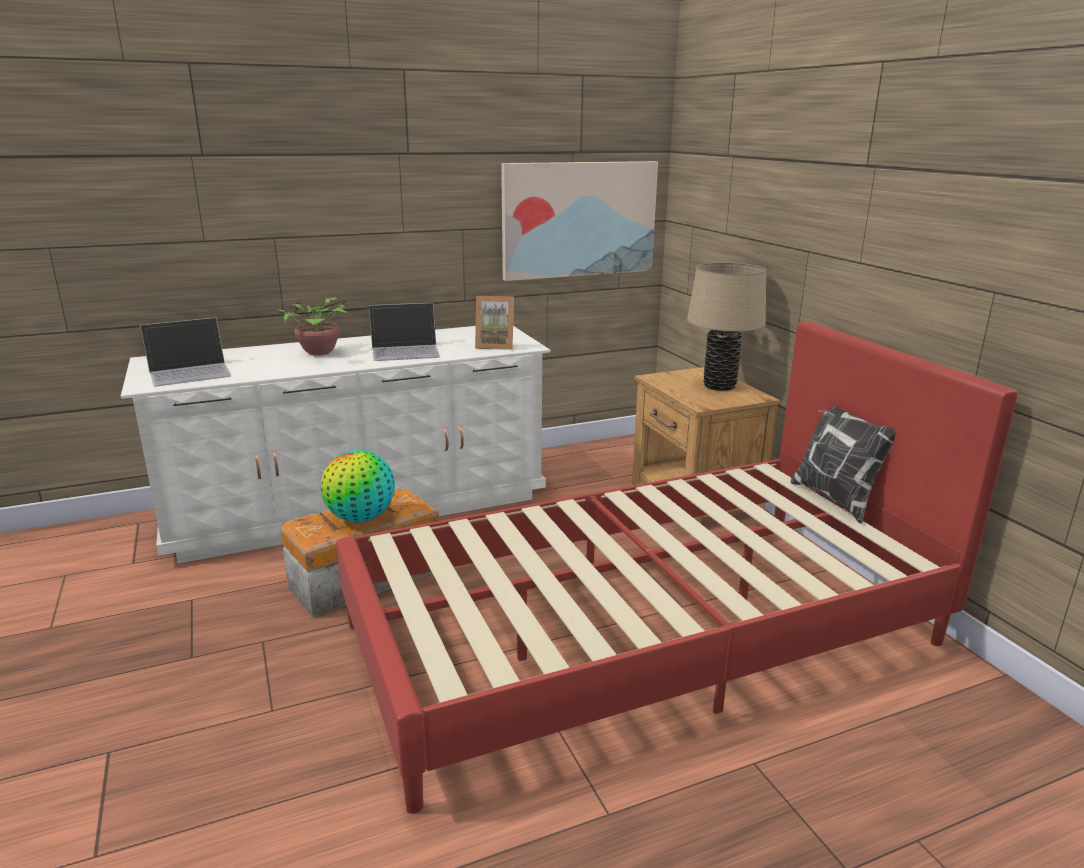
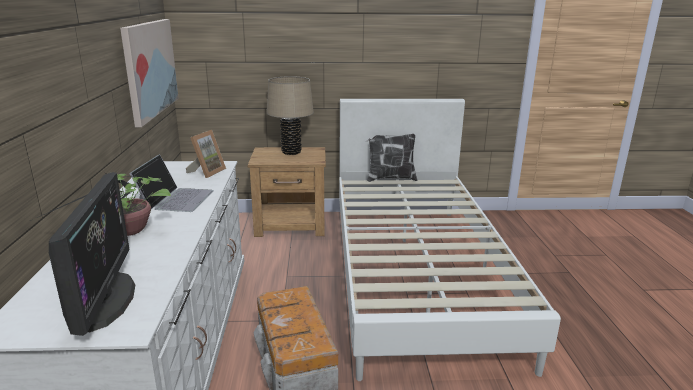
camera: 70 degrees left, 0 degrees up
(190, 371) = (105, 300): laptop -> monitor
(361, 518) = (299, 317): globe -> none
(645, 634) = (416, 273): red bed -> white bed

